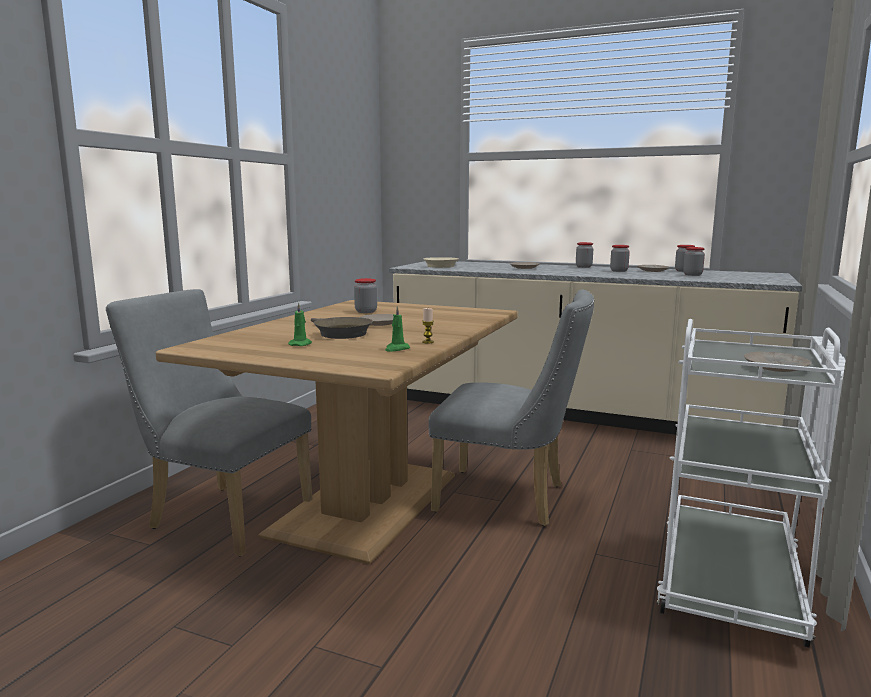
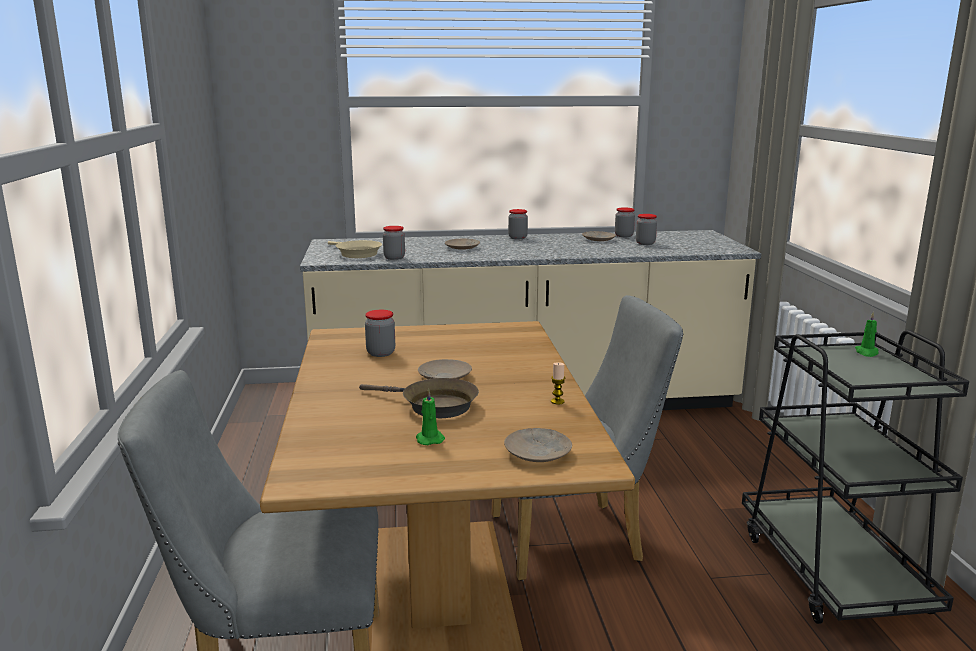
camera: 30 degrees left, 5 degrees up
(396, 349) = (550, 423): green candle -> green candle (866, 352)
(619, 271) = (567, 243): jar -> jar (394, 258)
(729, 583) = (832, 571): white cart -> black cart
(776, 368) = (896, 379): beige plate -> beige plate (538, 452)

